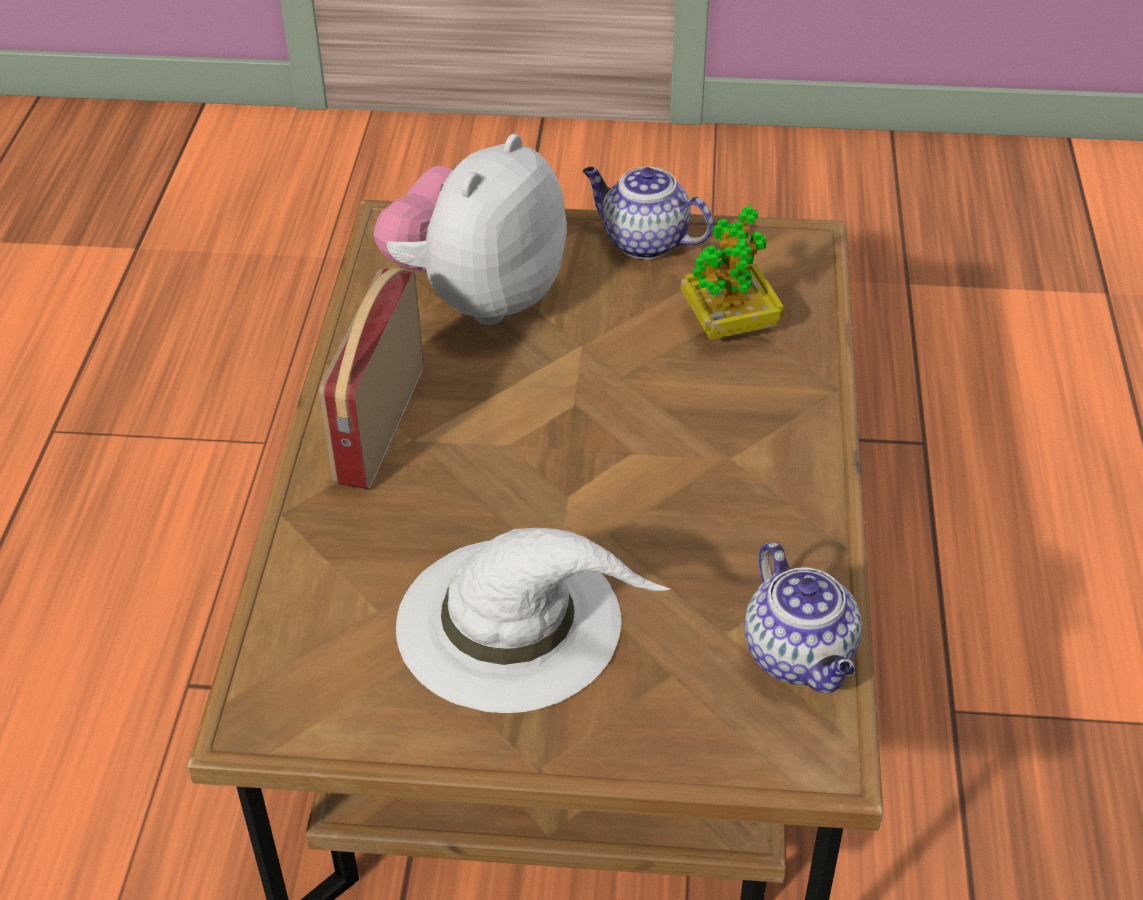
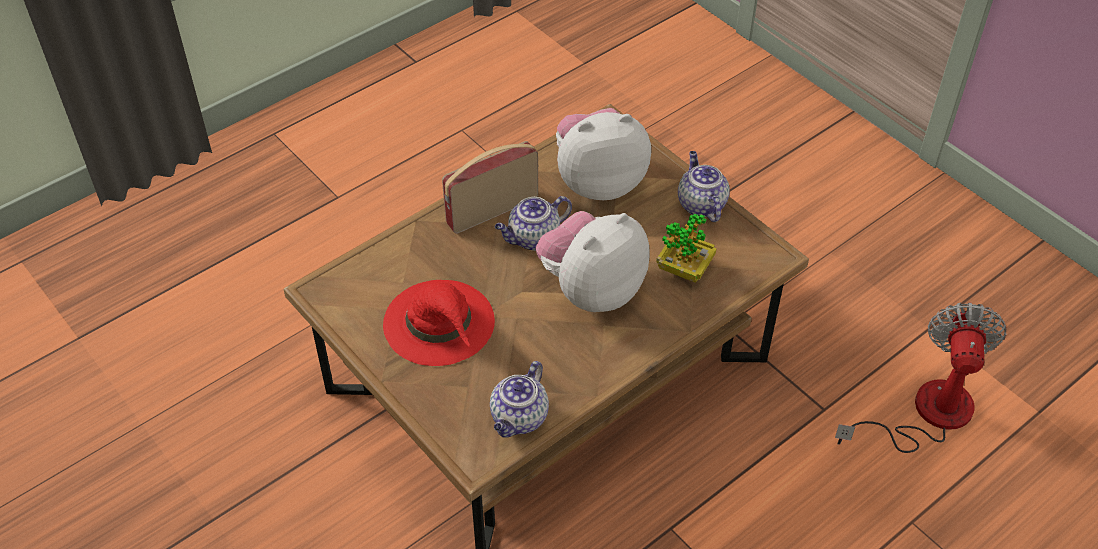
camera: 45 degrees right, 5 degrees up
(488, 420) = (533, 239): none -> teapot
(513, 622) = (440, 323): white hat -> red hat
(655, 428) = (592, 290): none -> plush toy
(1019, 372) = (925, 414): none -> fan

